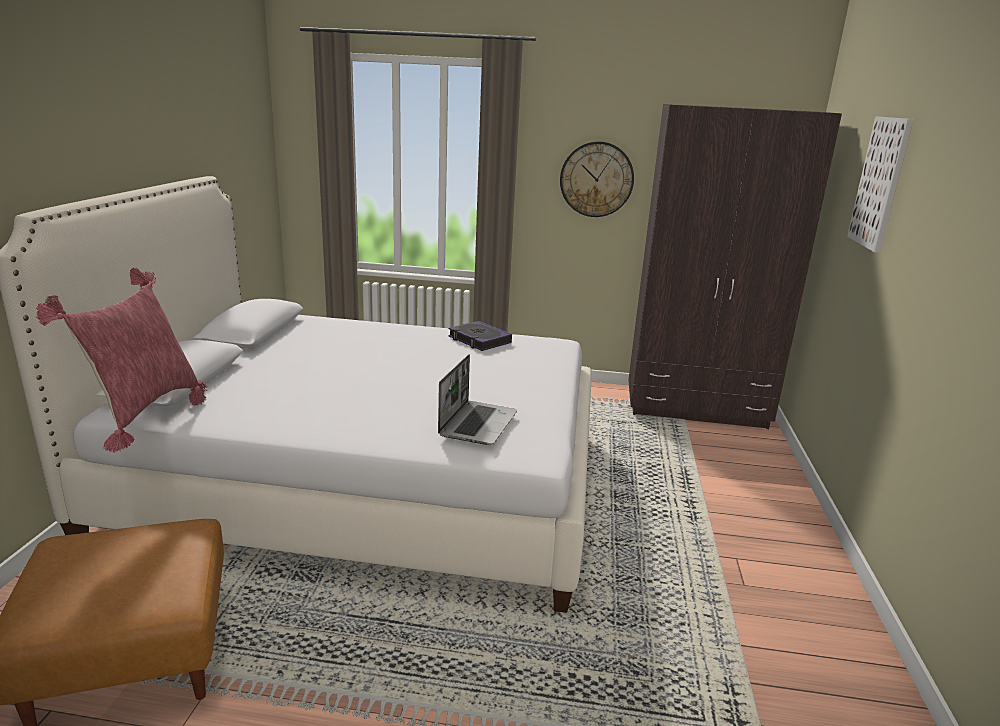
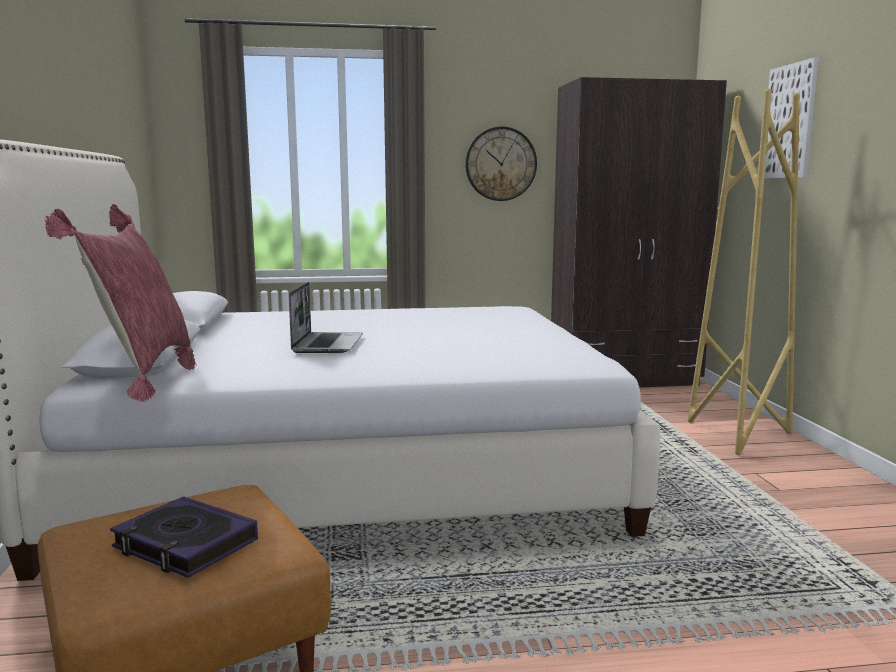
camera: 15 degrees left, 10 degrees down
(477, 423) = (514, 351): laptop -> laptop (327, 344)
(479, 340) = (437, 311): book -> book (185, 544)
(756, 506) = (738, 436): none -> yellow clothes rack

